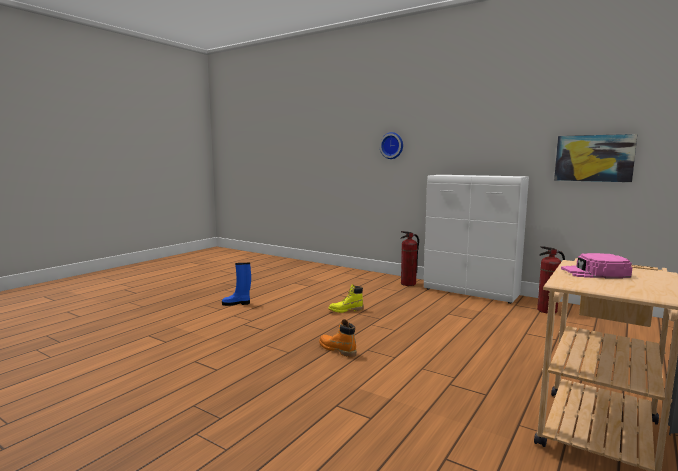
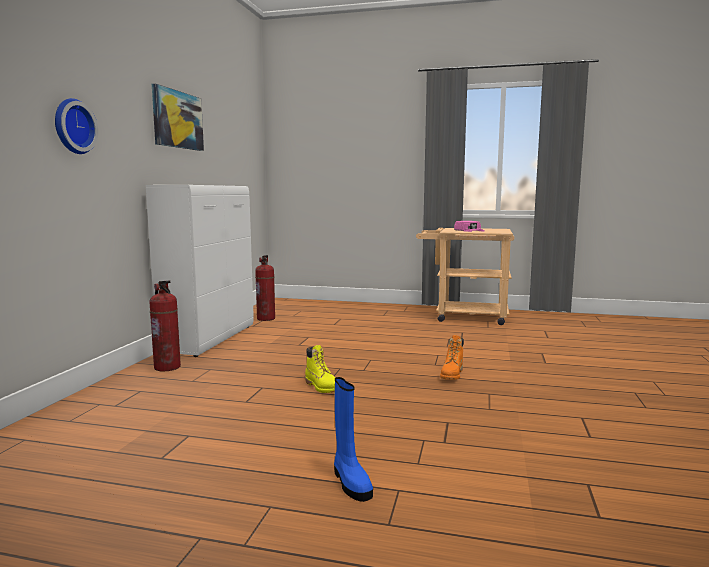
camera: 110 degrees left, 0 degrees up
(594, 158) = (236, 168): picture -> picture (177, 120)

